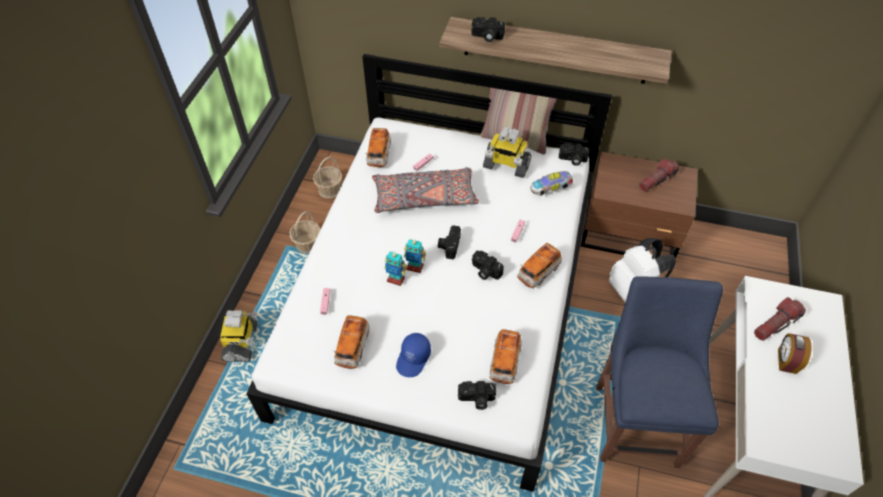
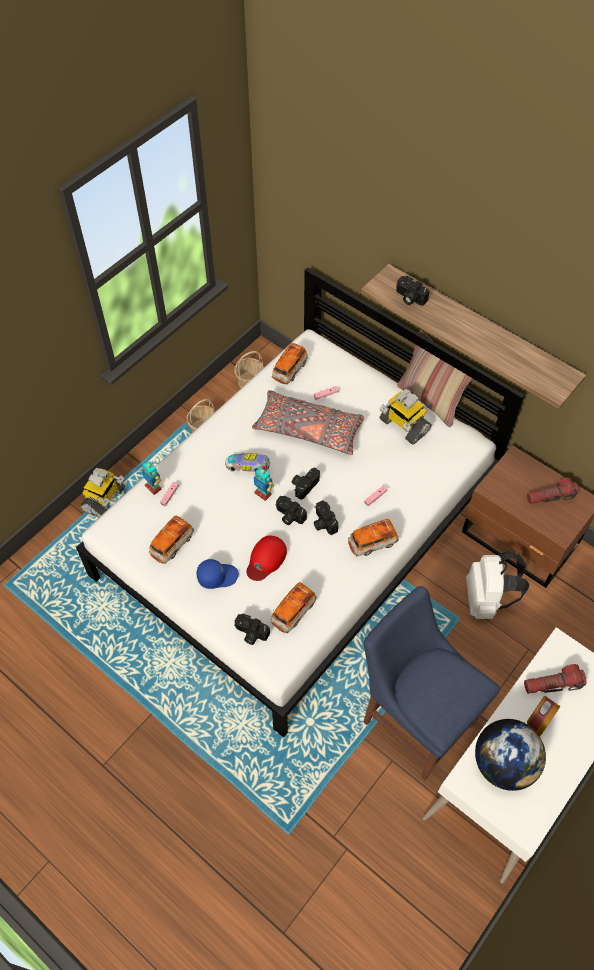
camera: 25 degrees right, 5 degrees up
(396, 279) = (240, 498): toy robot -> toy robot (153, 487)
(414, 359) = (217, 576): blue cap -> blue cap turned 150 degrees counterclockwise
(451, 324) = (266, 559): none -> red cap
(551, 188) = (434, 465): toy car -> toy car (248, 467)
(572, 160) = (474, 443): camera -> camera (289, 516)
(636, 420) = (414, 719): blue chair -> blue chair turned 75 degrees counterclockwise
(784, 412) = (503, 763): none -> globe

